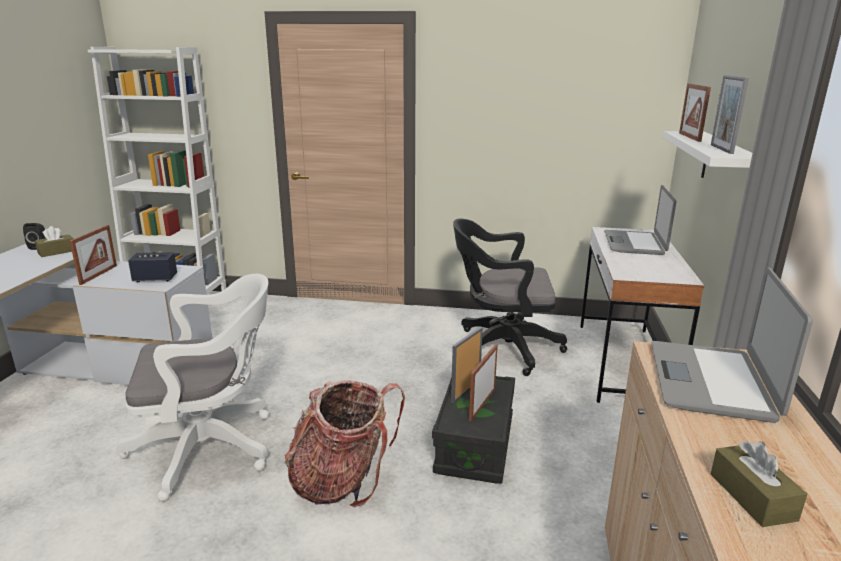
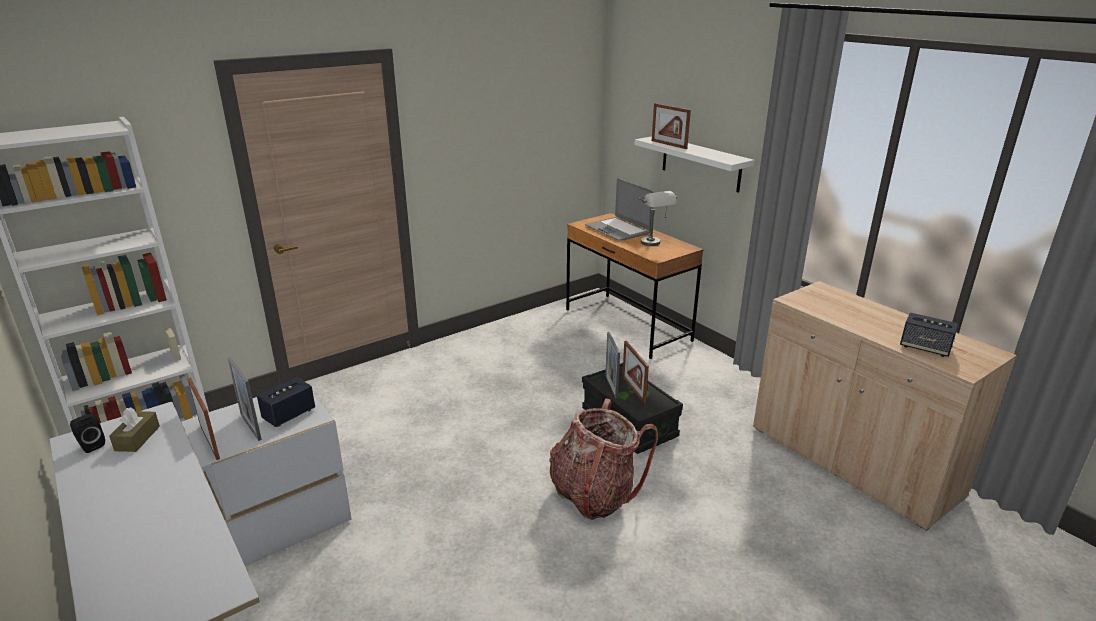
camera: 45 degrees left, 5 degrees up
(211, 448) = (467, 538): white office chair -> none
(501, 348) = (542, 350): black office chair -> none
(623, 363) = (627, 325): white desk -> brown desk
(648, 265) = (654, 244): none -> grey table lamp
(712, 381) = (834, 305): laptop -> none
(721, 149) = (716, 155): picture frame -> picture frame (250, 427)
(752, 496) = (925, 348): brown tissue box -> speaker

